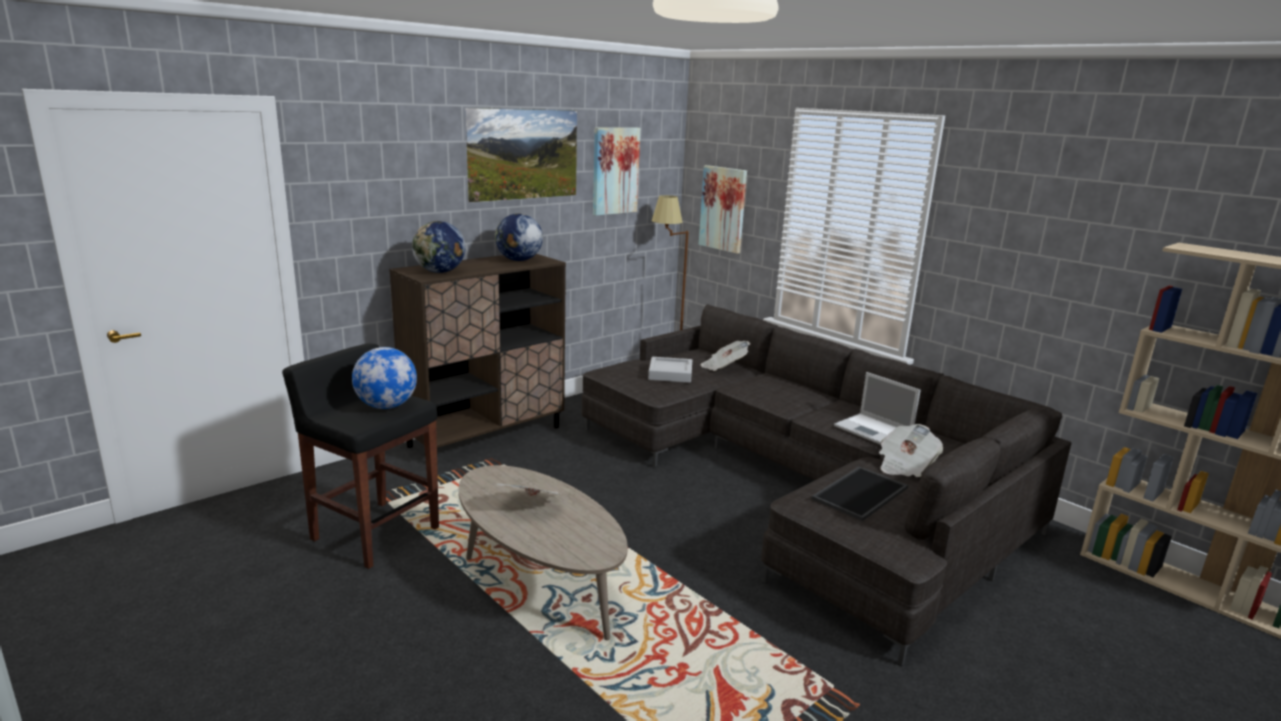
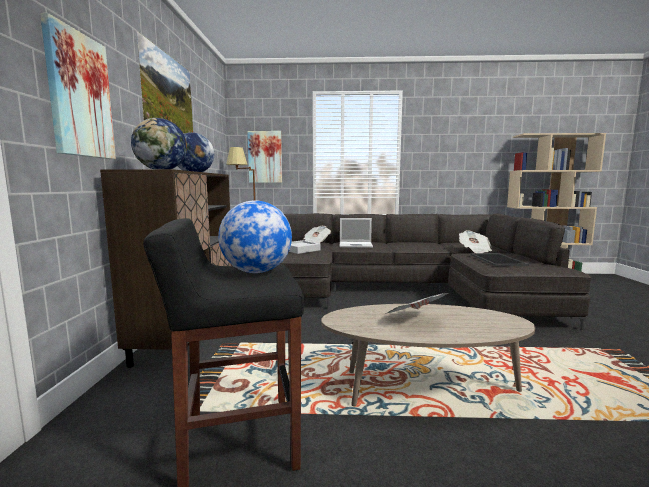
camera: 45 degrees left, 10 degrees down
(615, 171) = (206, 125): picture -> picture (79, 95)
(874, 430) = (432, 245): laptop -> laptop (356, 245)

